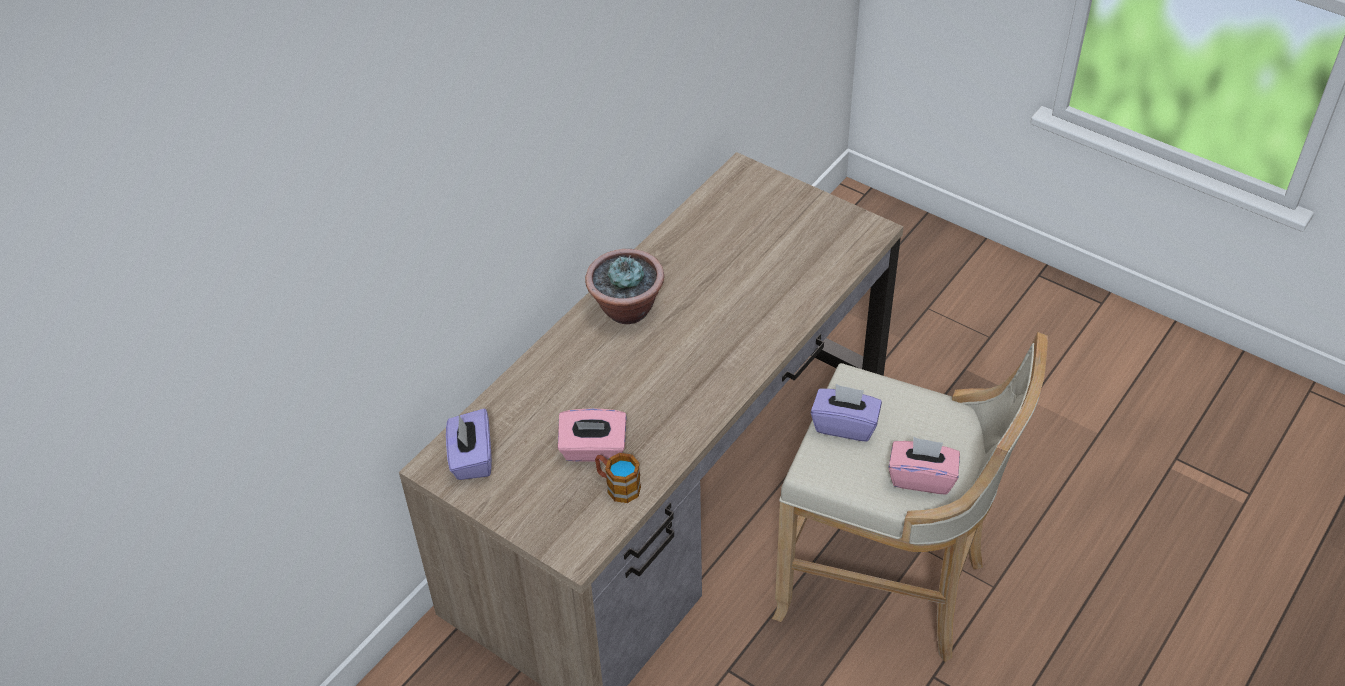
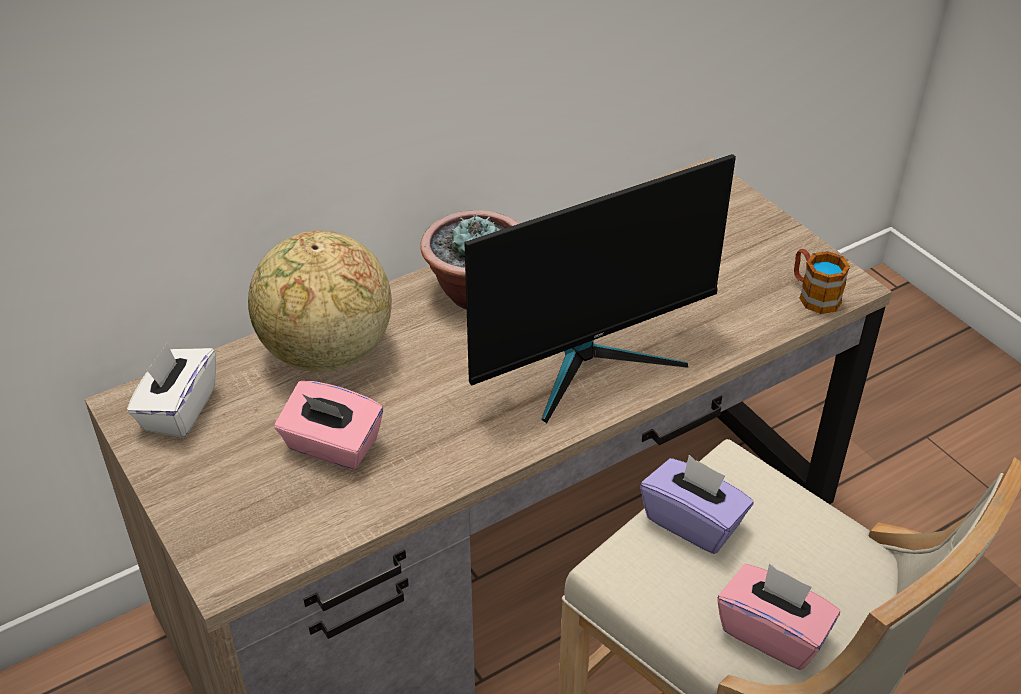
camera: 20 degrees right, 5 degrees down
(471, 458) = (178, 409): purple tissue box -> white tissue box
(549, 386) = (326, 353): none -> globe
(617, 486) = (334, 502): mug -> mug (813, 295)
(732, 337) = (592, 361): none -> monitor

